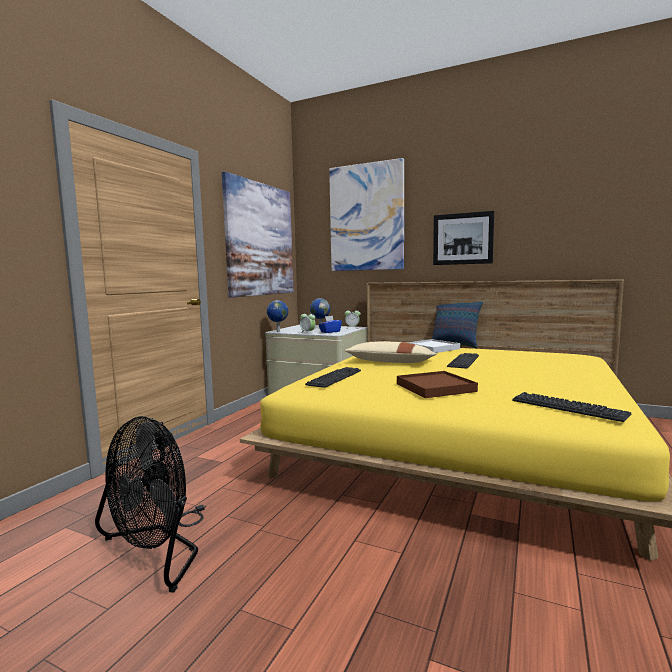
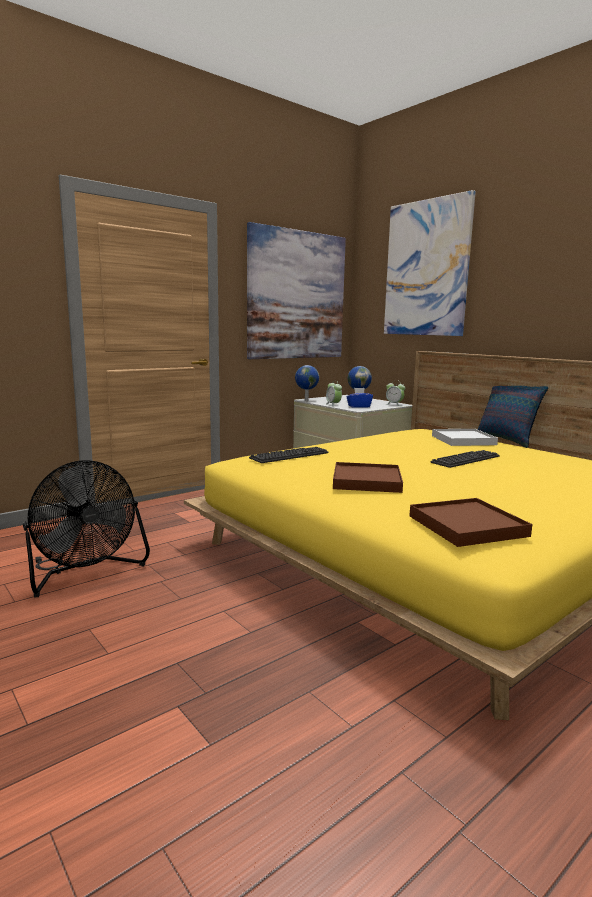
camera: 25 degrees right, 5 degrees up
(160, 547) = (80, 573): black fan -> black fan turned 105 degrees counterclockwise
(390, 362) = (378, 449): beige pillow -> none
(462, 238) = (537, 299): picture -> none
(568, 407) = (467, 526): keyboard -> brown tray

